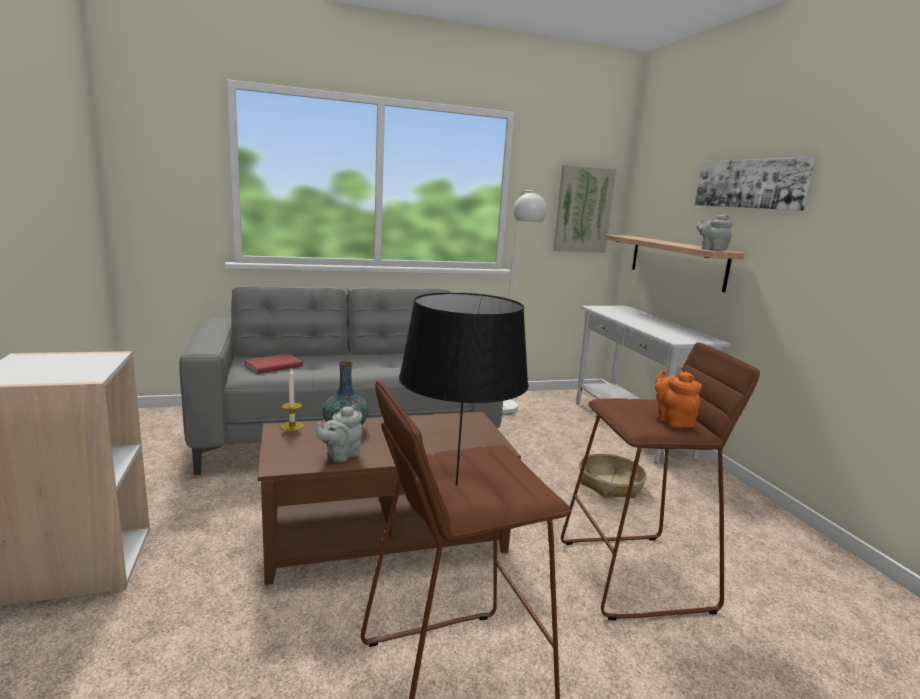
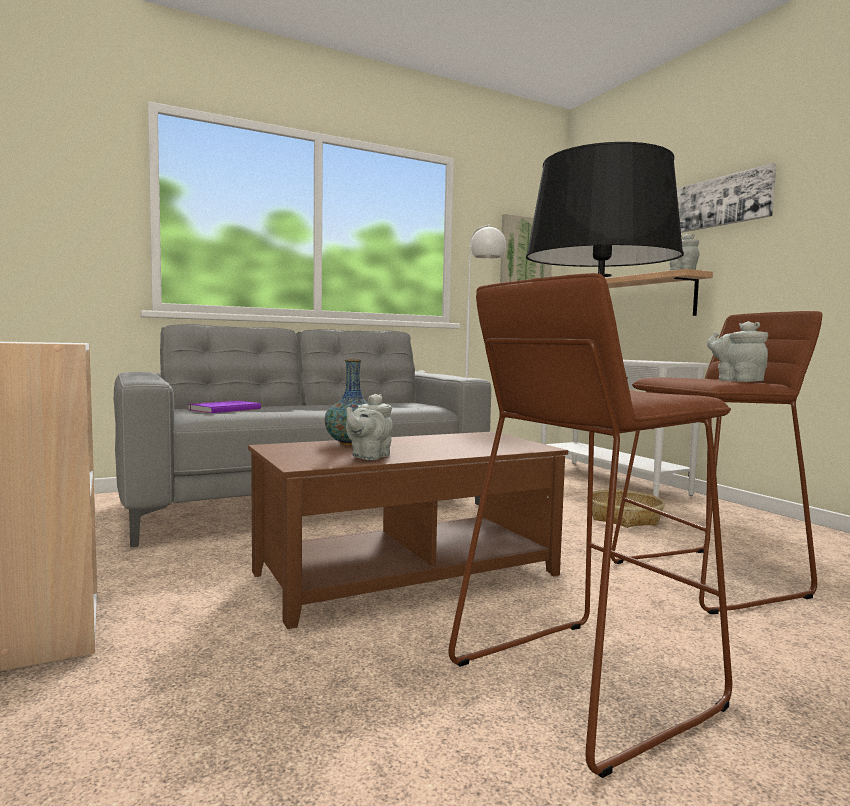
camera: 10 degrees left, 10 degrees down
(272, 365) = (223, 409): red book -> purple book
(292, 426) = (286, 445): candle -> none
(672, 420) = (736, 380): orange teapot -> grey teapot

